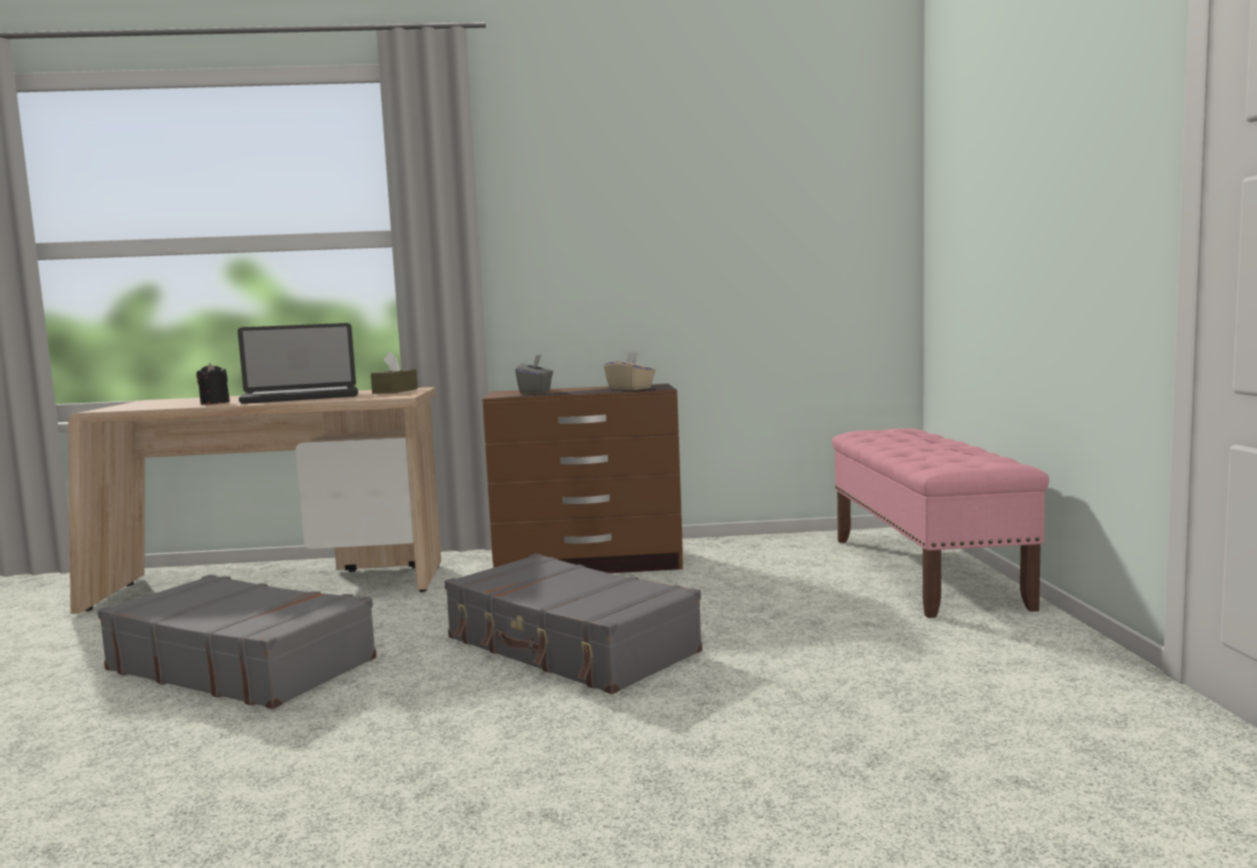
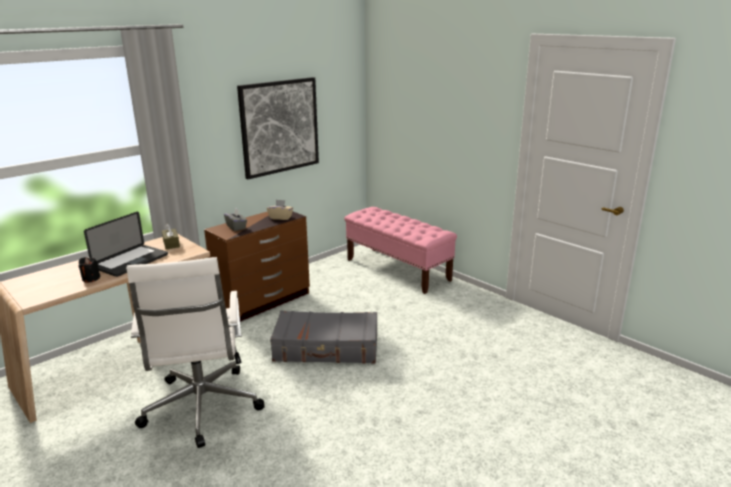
camera: 40 degrees left, 15 degrees up
(242, 664) = (201, 409): grey suitcase -> white office chair
(693, 230) = (279, 126): none -> picture

